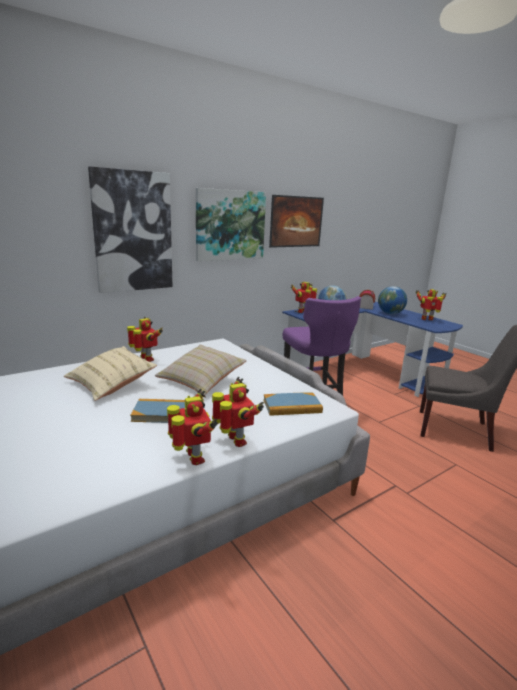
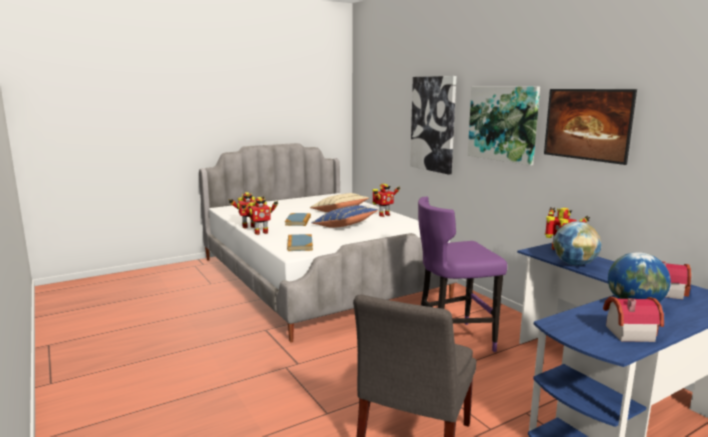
camera: 95 degrees right, 5 degrees down
(201, 381) = (345, 226): beige pillow -> blue pillow
(427, 319) = (627, 332): toy robot -> toy house

